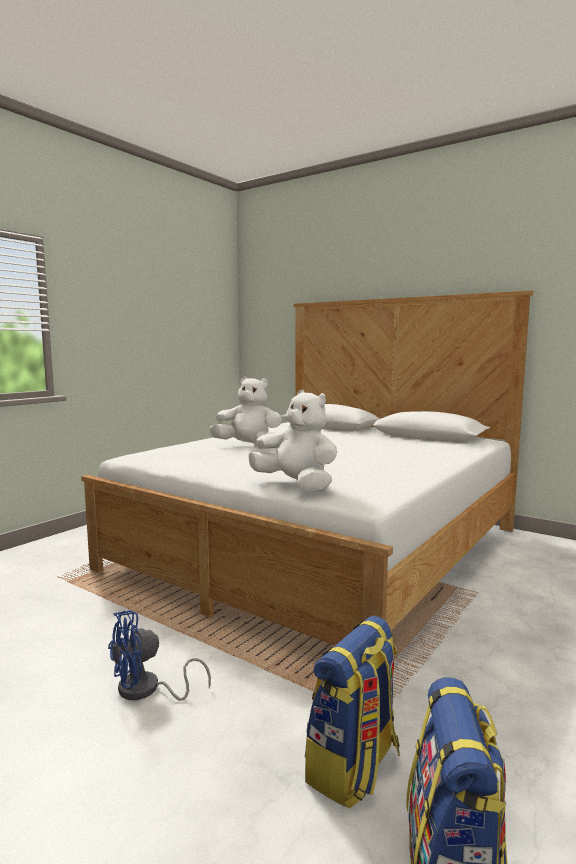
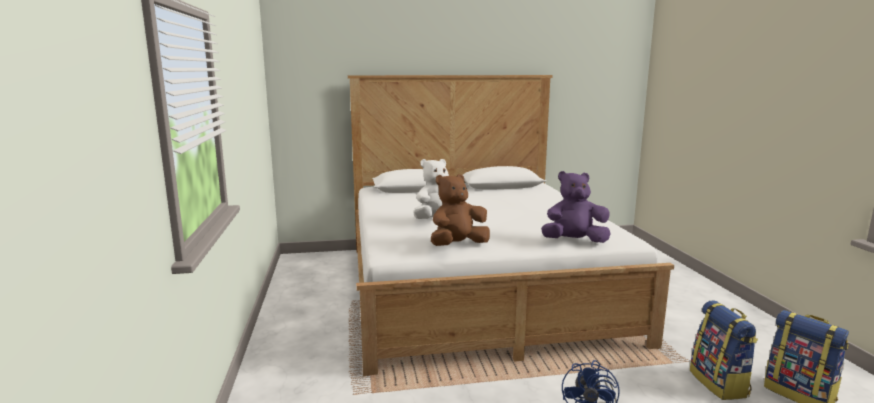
camera: 45 degrees left, 5 degrees up
(189, 463) = (458, 245): none -> brown plush toy
(296, 485) = (574, 241): white plush toy -> purple plush toy

